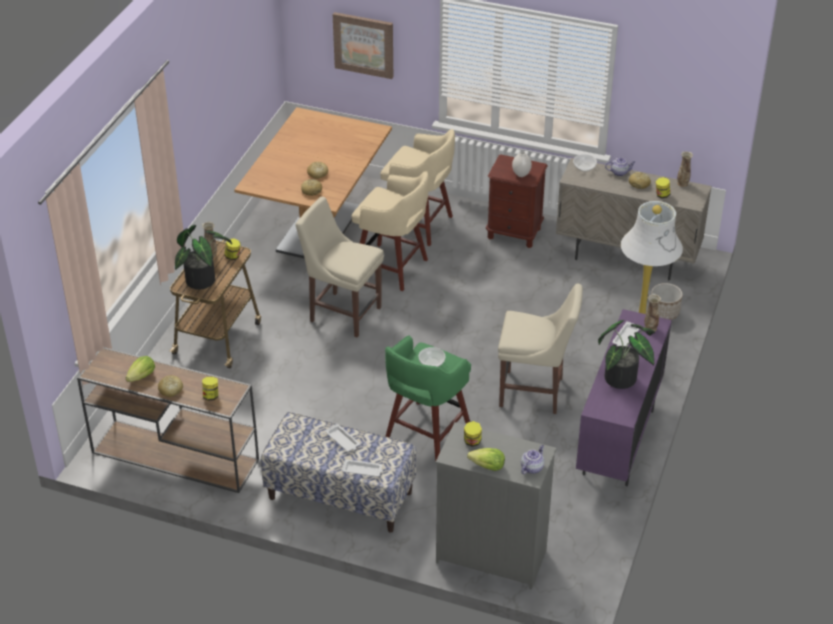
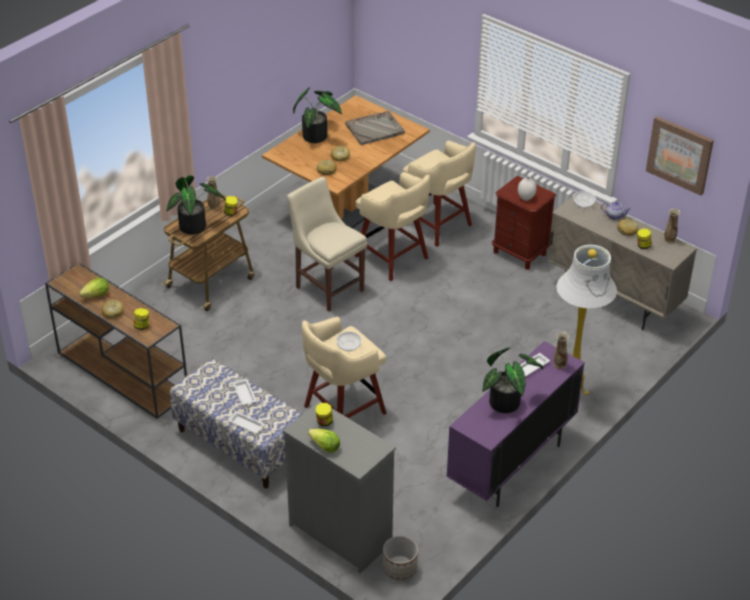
camera: 20 degrees right, 0 degrees up
(281, 157) = (317, 135): none -> potted plant
(337, 137) = (375, 129): none -> grey tray
(364, 44) = (418, 49): picture -> picture (680, 154)
(426, 433) = (342, 411): green stool -> beige stool
(532, 467) = (363, 458): teapot -> none
(535, 393) = (459, 400): beige chair -> none
(664, 312) = (621, 358): planter -> planter (400, 568)

